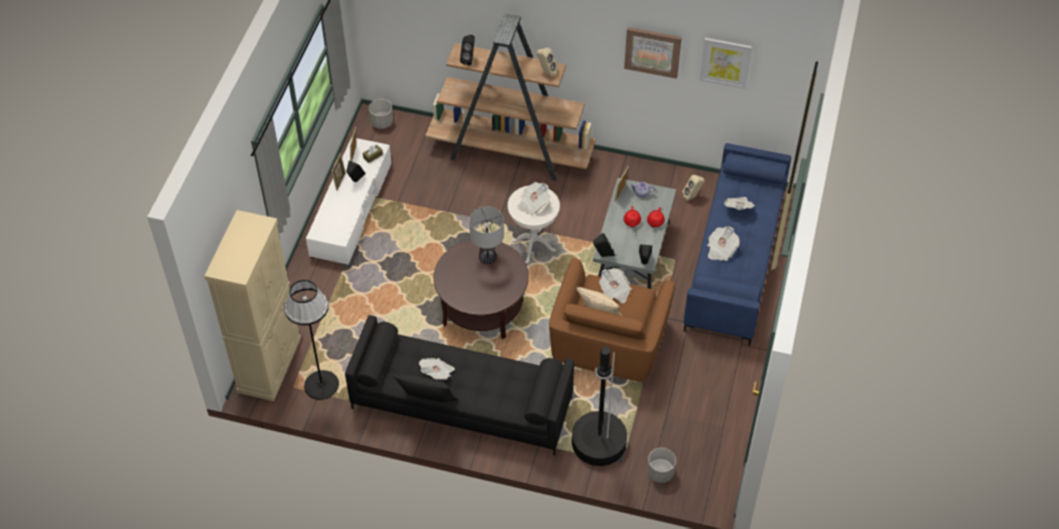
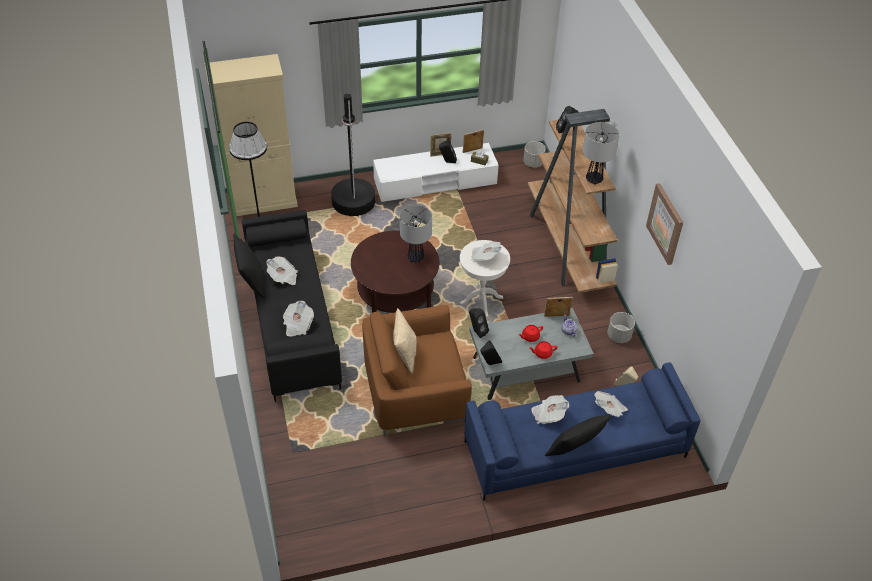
camera: 60 degrees right, 5 degrees down
(546, 72) = (594, 179): beige speaker -> table lamp
(598, 442) = (304, 427): black floor lamp -> black floor lamp (353, 201)
(615, 291) = (440, 354): newspaper -> newspaper (297, 325)
(660, 472) = (297, 485): grey planter -> grey planter (619, 336)
(725, 62) = (699, 277): picture -> none
(765, 251) = (574, 451): none -> black pillow

